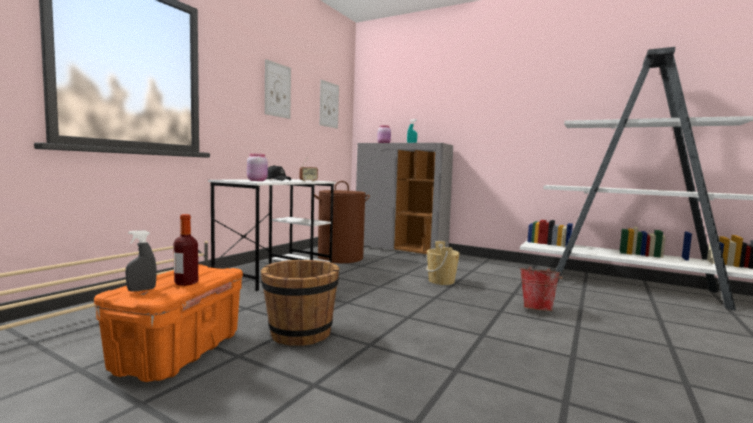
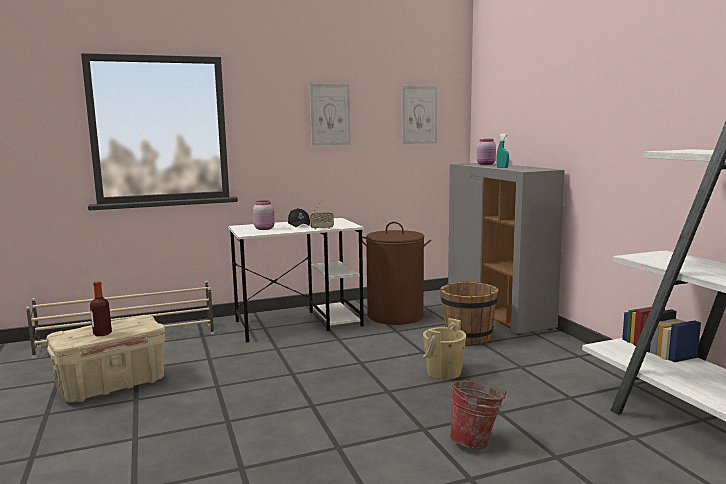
camera: 40 degrees right, 5 degrees up
(141, 290) = (71, 334): grey spray bottle -> none
(179, 352) = (113, 385): orange storage box -> beige storage box
(299, 333) = (201, 394): brown bucket -> brown bucket (468, 337)

